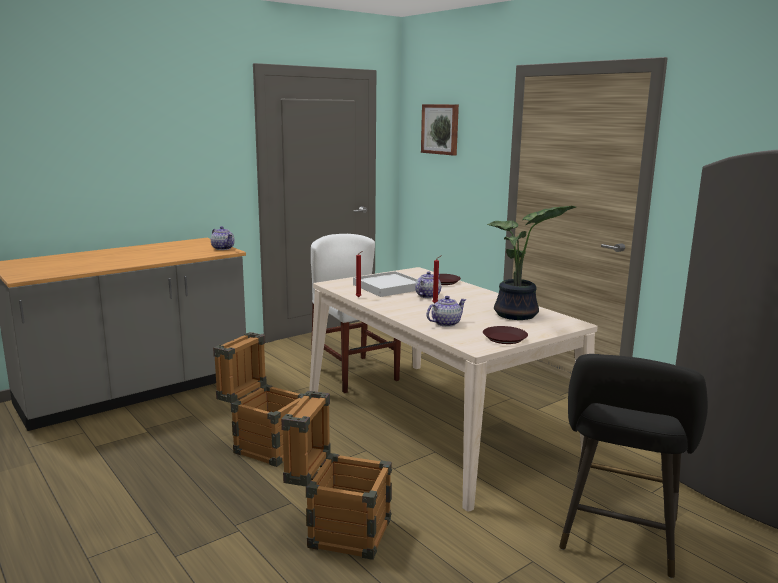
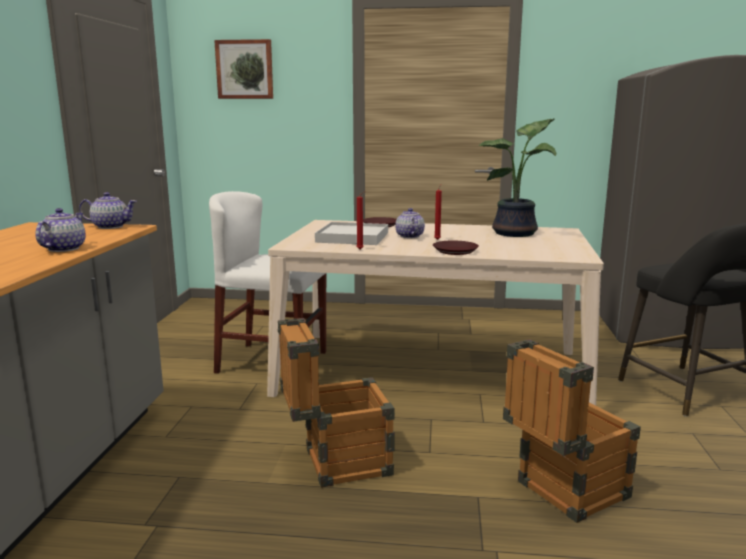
camera: 45 degrees left, 0 degrees up
(445, 323) = (499, 249): teapot -> teapot (63, 249)
(504, 339) = (570, 248): brown plate -> brown plate (455, 251)

